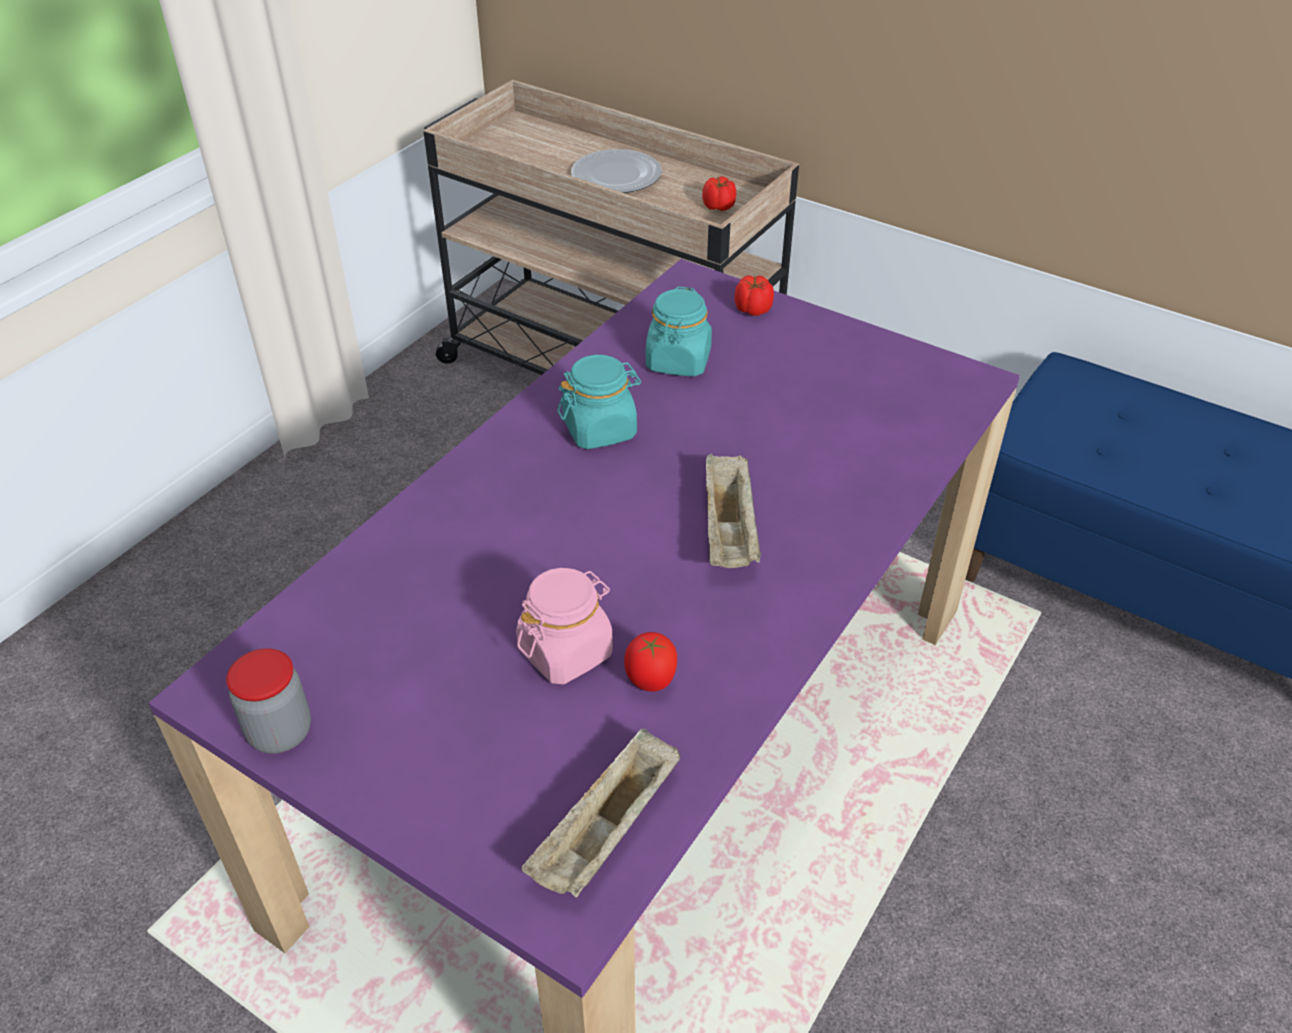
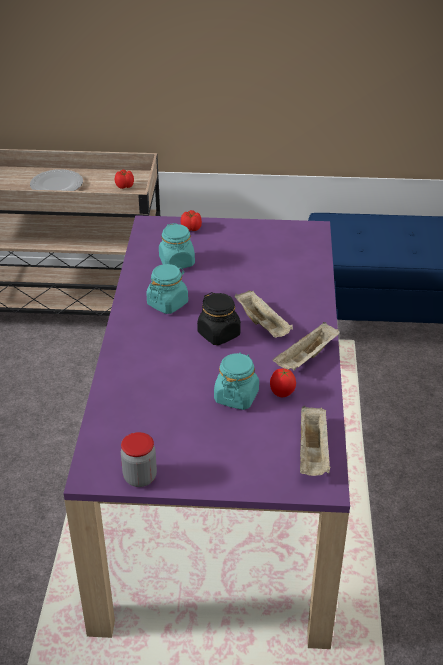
camera: 30 degrees left, 5 degrees down
(566, 651) = (236, 396): pink jar -> turquoise jar
(637, 518) = (219, 334): none -> black jar
(753, 630) = (306, 358): none -> beige tray

